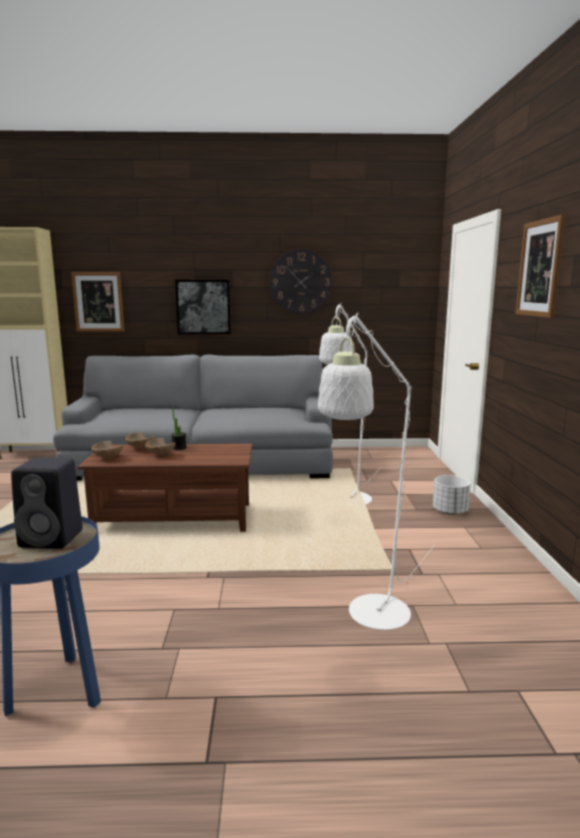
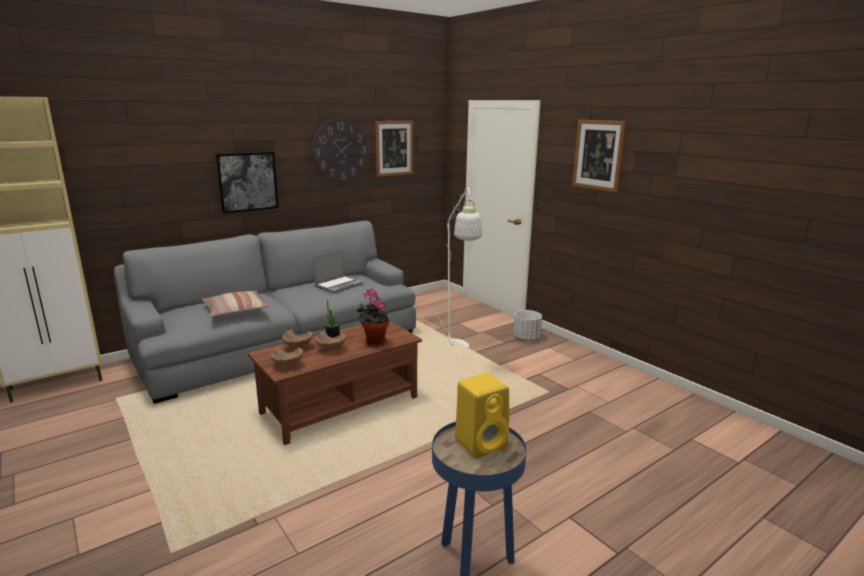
camera: 35 degrees left, 5 degrees up
(53, 538) = (482, 443): black speaker -> yellow speaker
(98, 302) = (120, 184): picture -> picture (394, 148)
(147, 416) = (236, 310): none -> pillow
(202, 458) = (374, 342): none -> potted plant
(258, 413) = (338, 285): none -> laptop
(373, 620) = (582, 429): white floor lamp -> none

